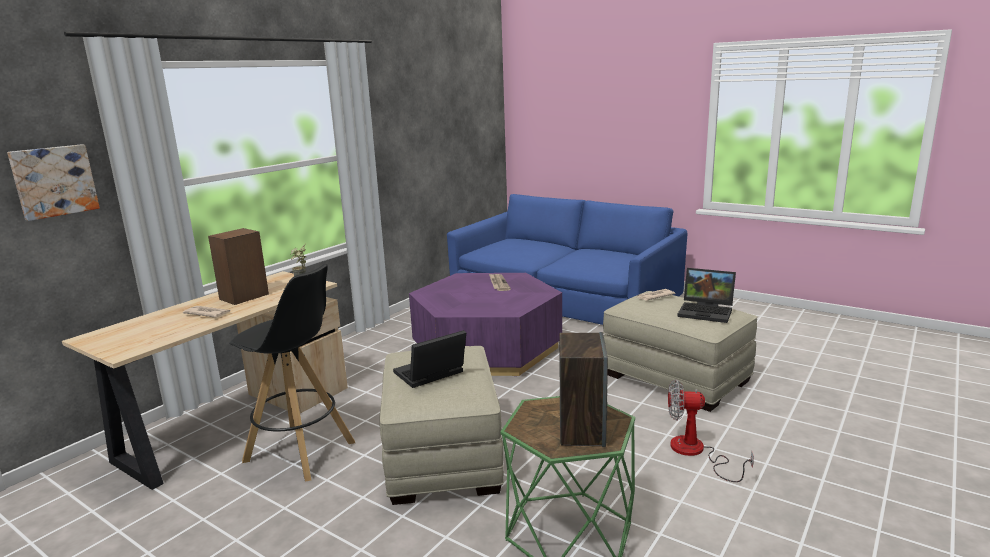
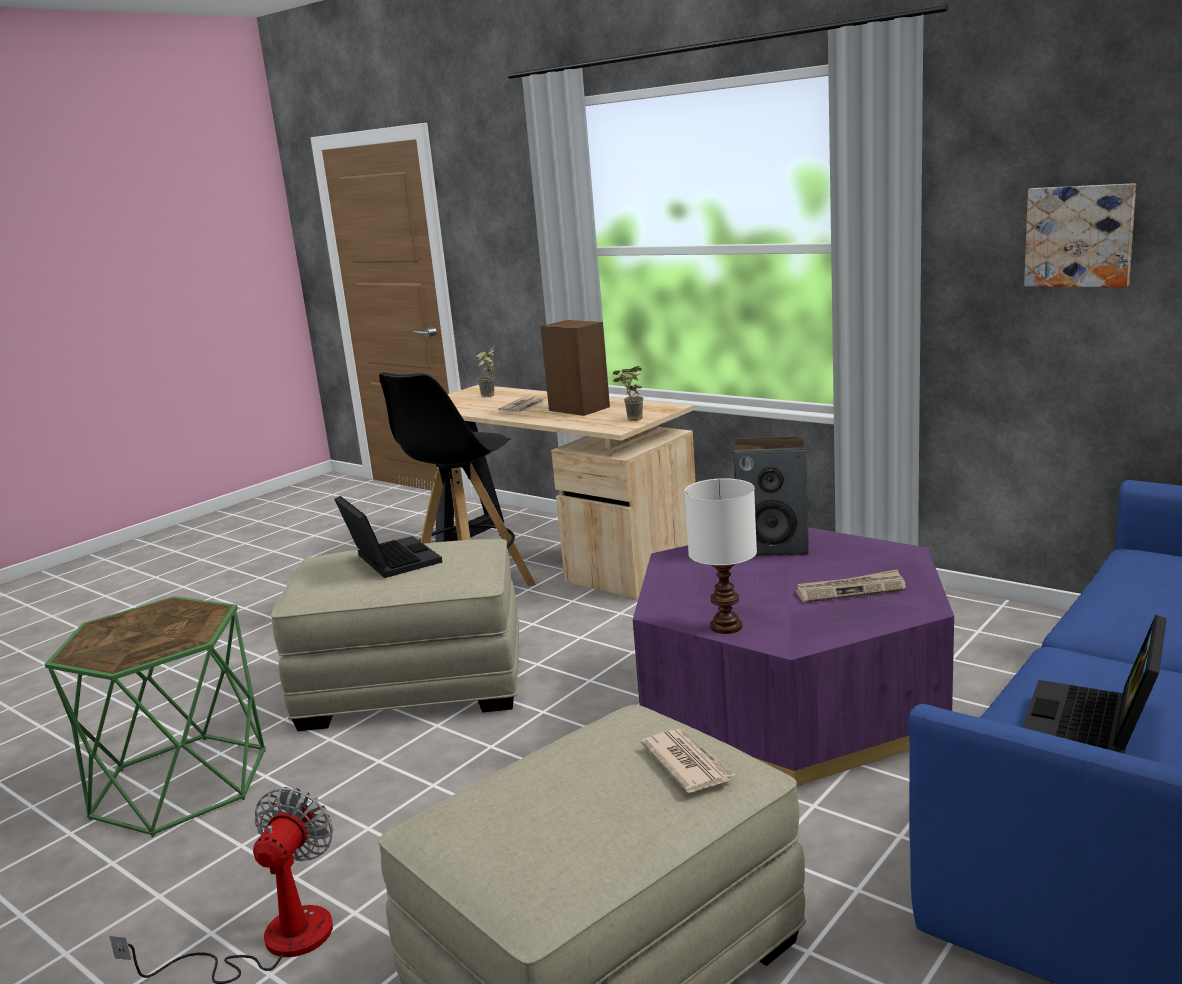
camera: 95 degrees right, 0 degrees up
(54, 181) = (514, 229): picture -> picture (1079, 236)
(135, 329) = (489, 396): none -> potted plant
(532, 301) = (725, 627): none -> white table lamp
(581, 430) = (120, 639): speaker -> speaker (773, 546)
(707, 311) = (540, 835): laptop -> laptop (1093, 727)

